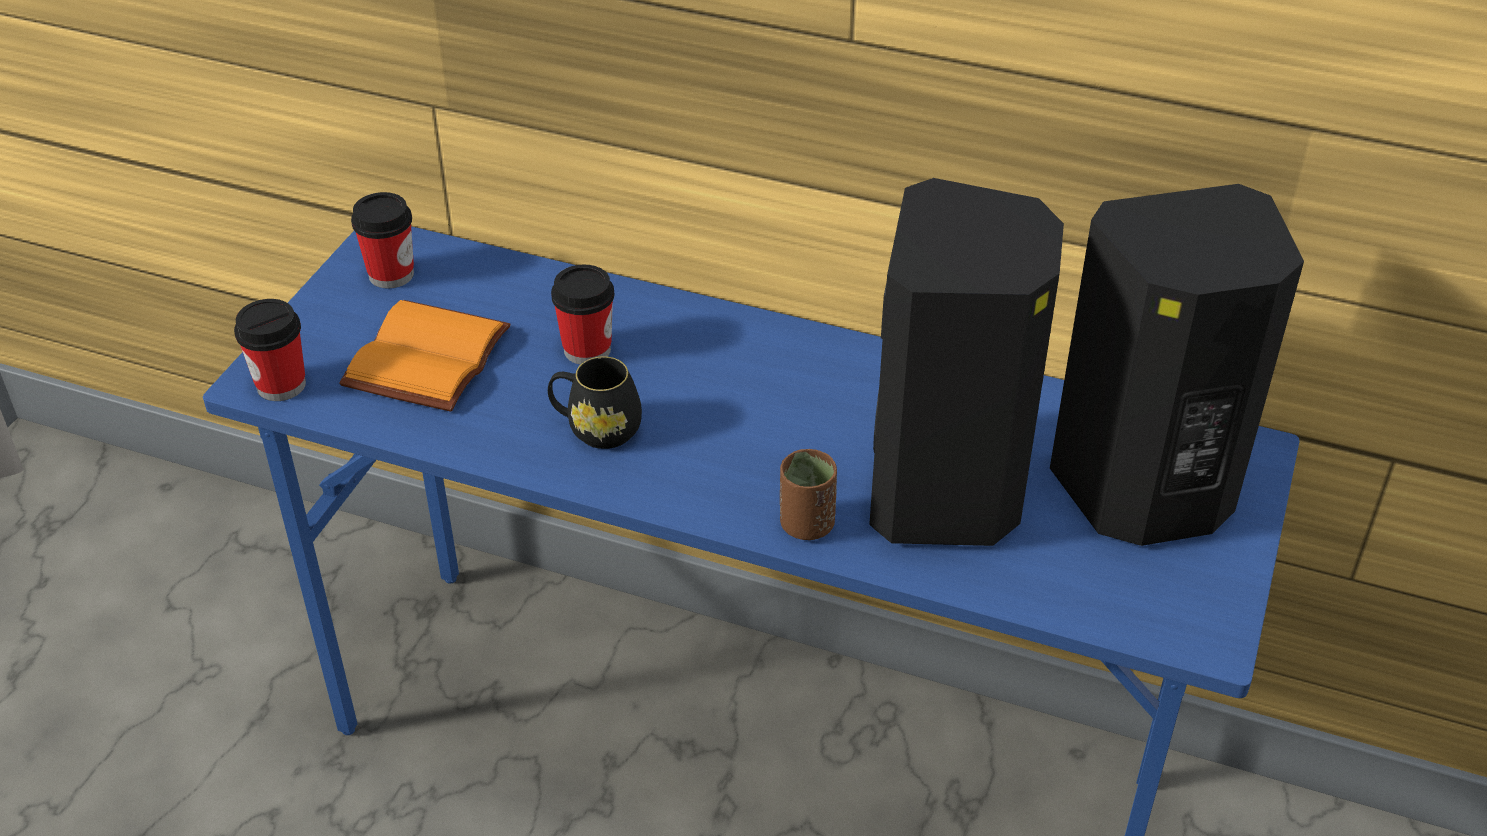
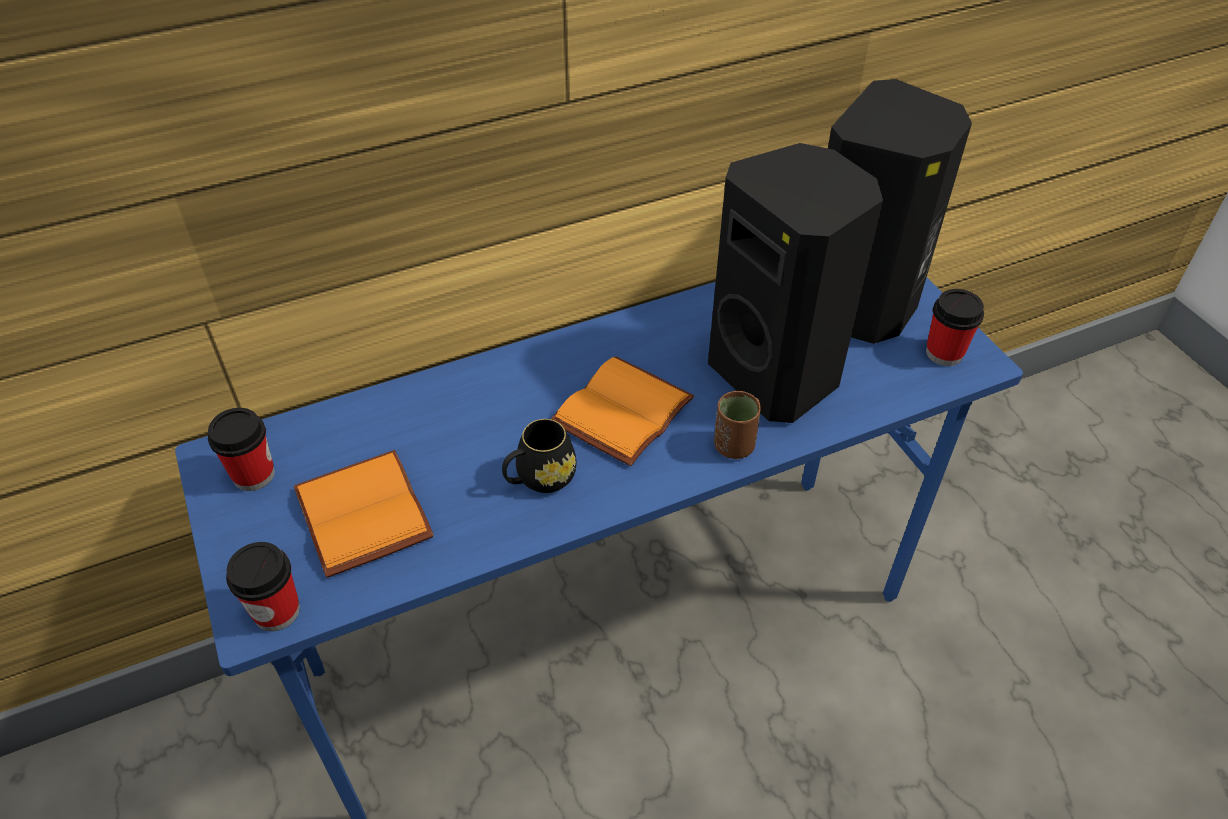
camera: 45 degrees left, 5 degrees up
(587, 349) = (464, 432): cup -> cup (944, 353)
(744, 428) = (624, 415): none -> orange book

